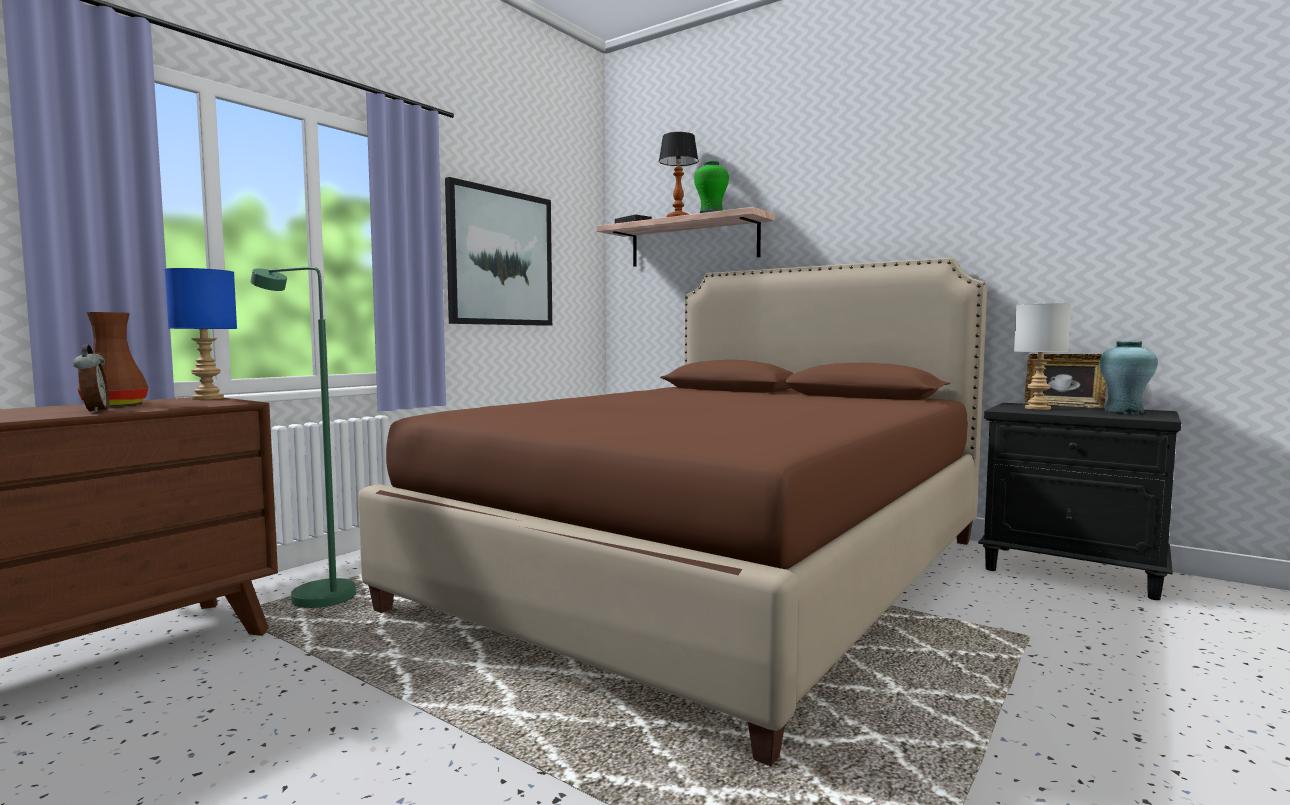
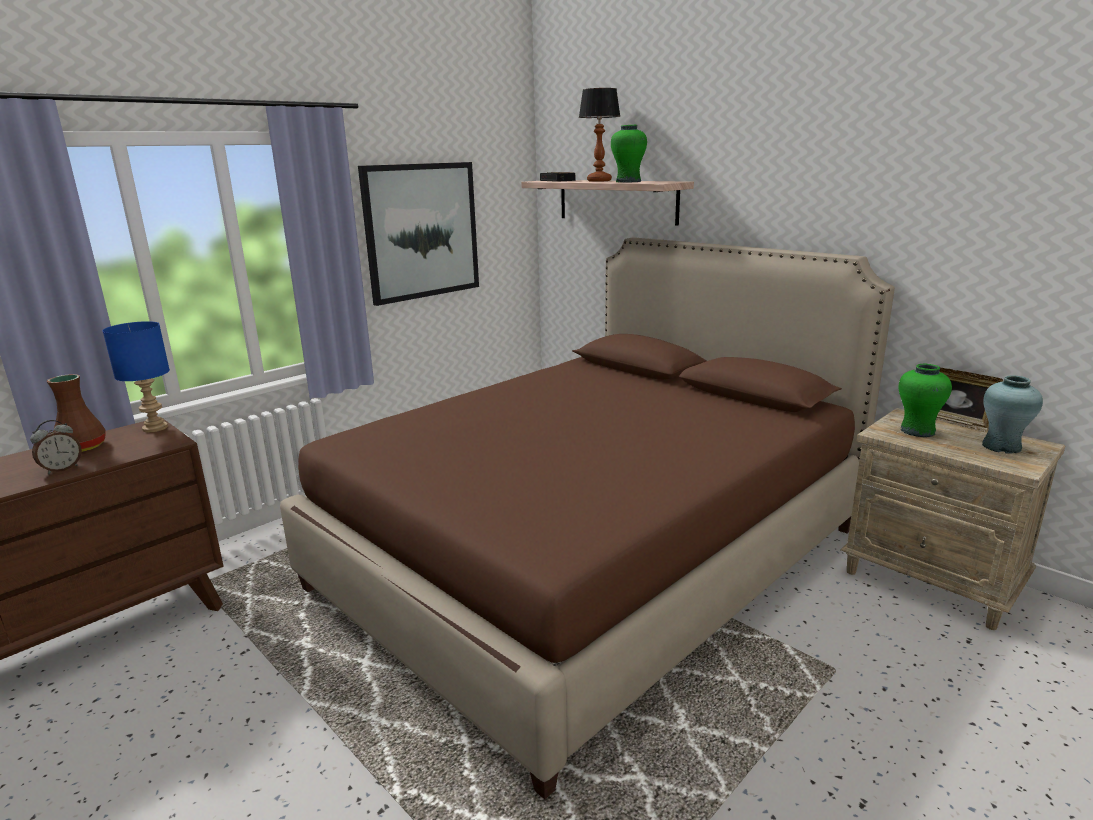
camera: 10 degrees right, 15 degrees up
(93, 411) = (62, 469): alarm clock -> alarm clock turned 60 degrees clockwise
(313, 595) = (262, 564): green floor lamp -> none
(1038, 408) = (917, 431): grey table lamp -> green vase
(1073, 571) = (933, 581): black nightstand -> beige nightstand

